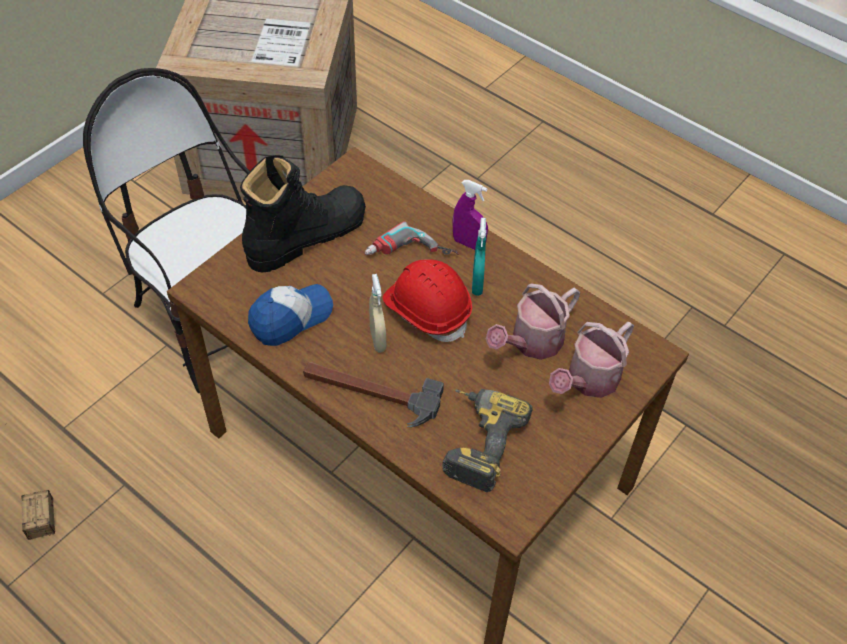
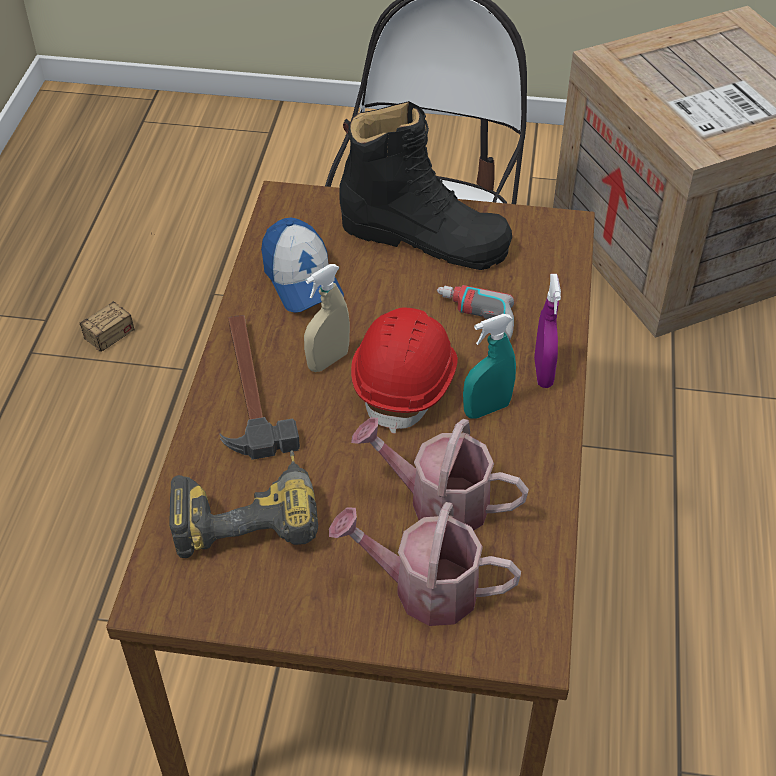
camera: 60 degrees right, 5 degrees down
(290, 318) = (301, 280): cap -> cap turned 45 degrees clockwise

